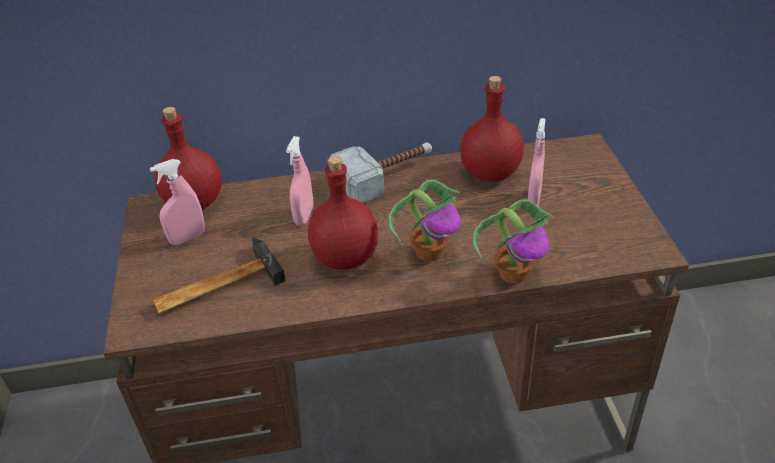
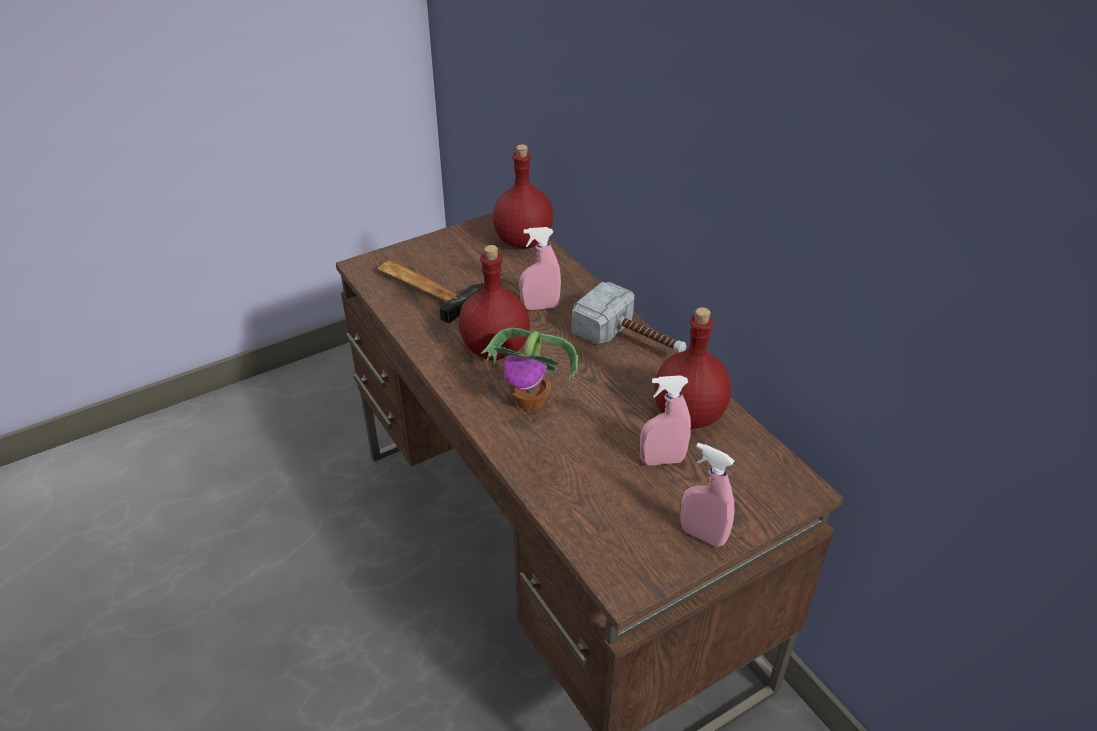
camera: 65 degrees right, 0 degrees up
(187, 238) = (477, 254): pink spray bottle -> pink spray bottle (702, 535)
(513, 273) = (528, 469): potted plant -> none

